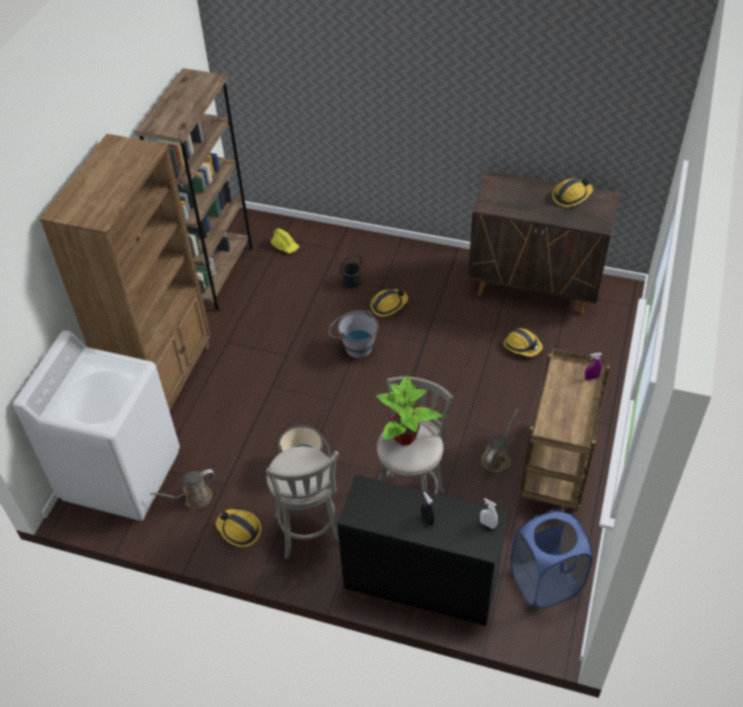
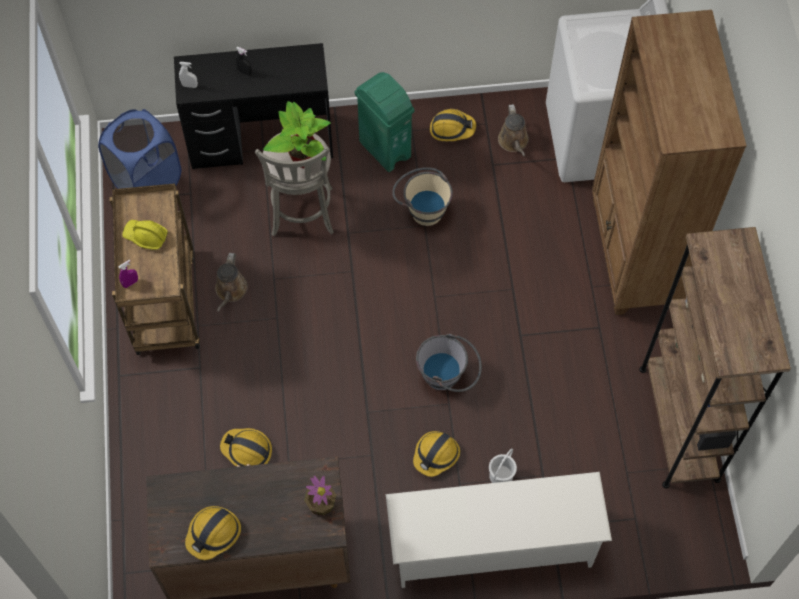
camera: 155 degrees right, 15 degrees up
(194, 498) = (514, 142): brown watering can -> brown watering can turned 135 degrees clockwise
(285, 246) = (623, 507): yellow hard hat -> yellow hard hat (145, 236)
(309, 533) = (385, 149): grey stool -> green trash can
(351, 282) = (501, 476): black bucket -> white bucket
(379, 251) = (492, 545): none -> white shoe rack
(494, 191) = (321, 504): none -> potted plant

